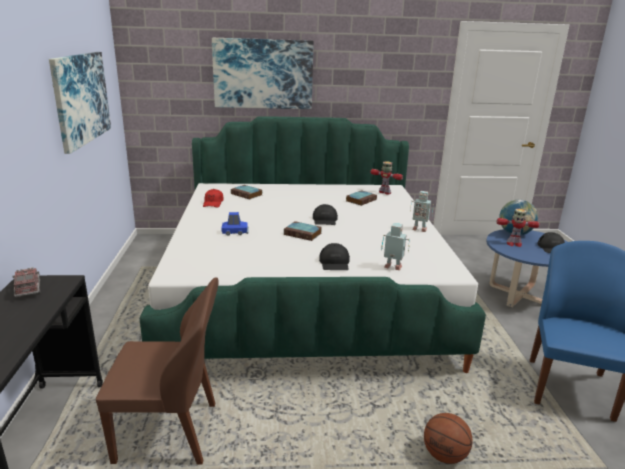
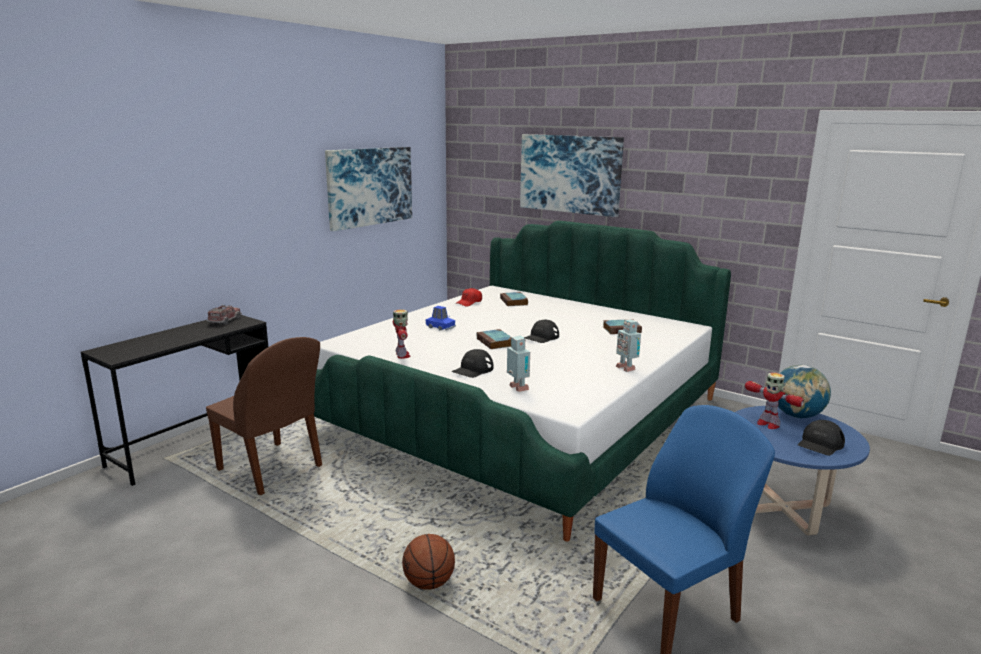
camera: 40 degrees right, 5 degrees down
(385, 192) = (668, 329): toy robot -> toy robot (402, 355)

